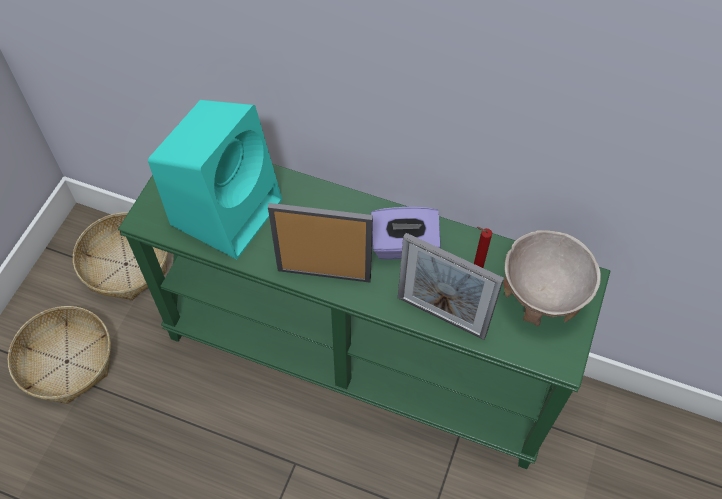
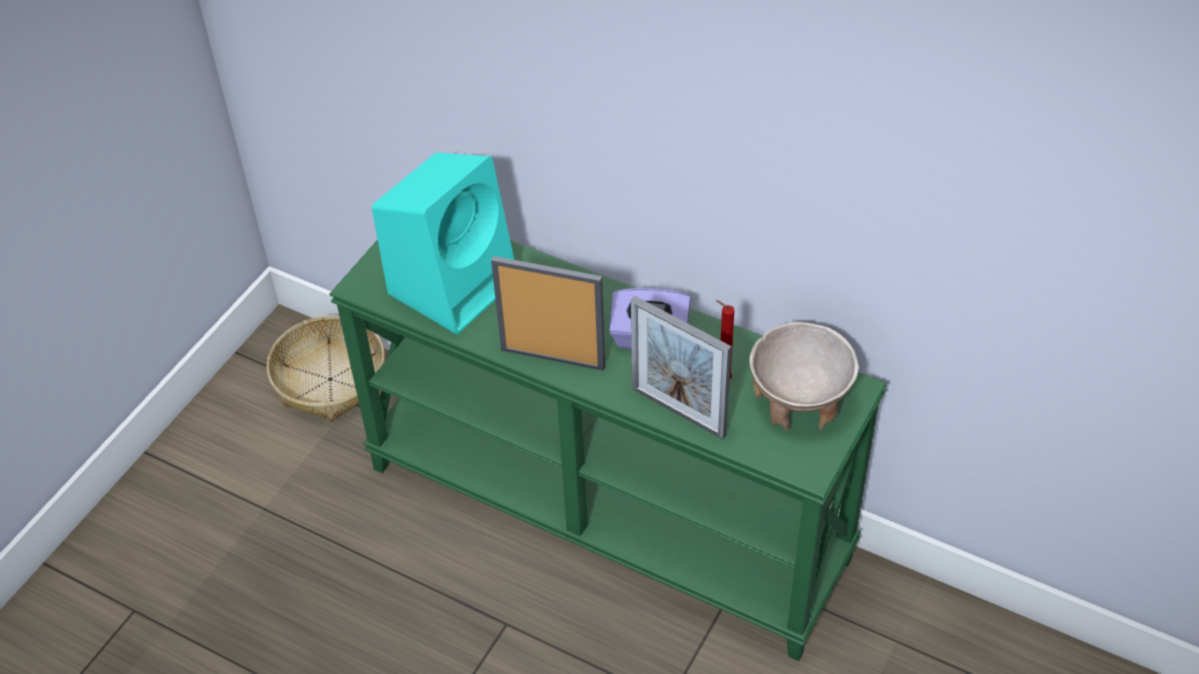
camera: 10 degrees right, 10 degrees down
(67, 361) = (244, 482): basket -> none

